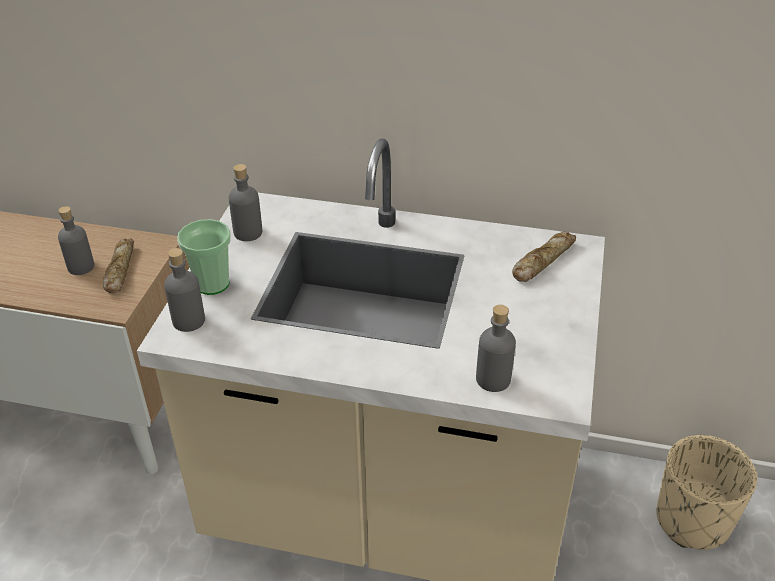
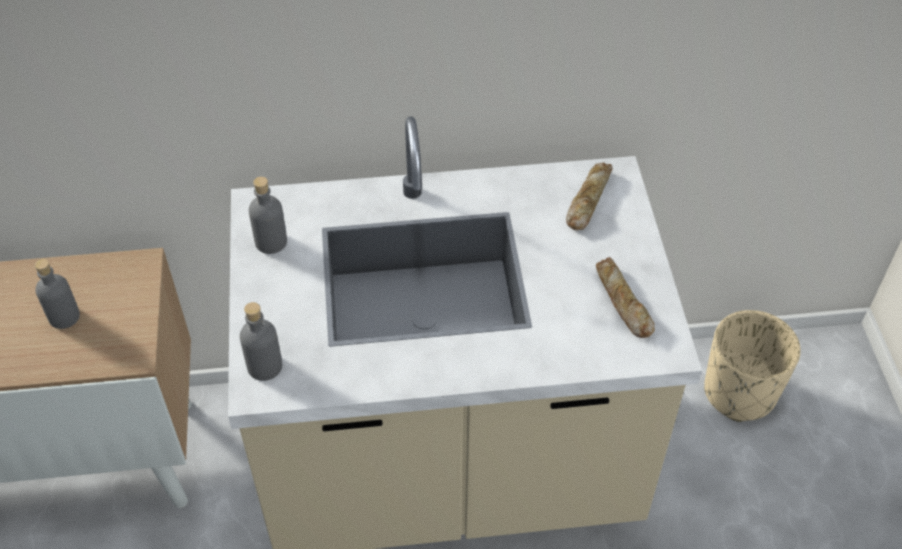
camera: 20 degrees left, 10 degrees up
(119, 270) = (112, 309): bread -> bread (622, 303)
(212, 284) = (266, 315): cup -> none
(493, 379) = (597, 347): grey bottle -> none

